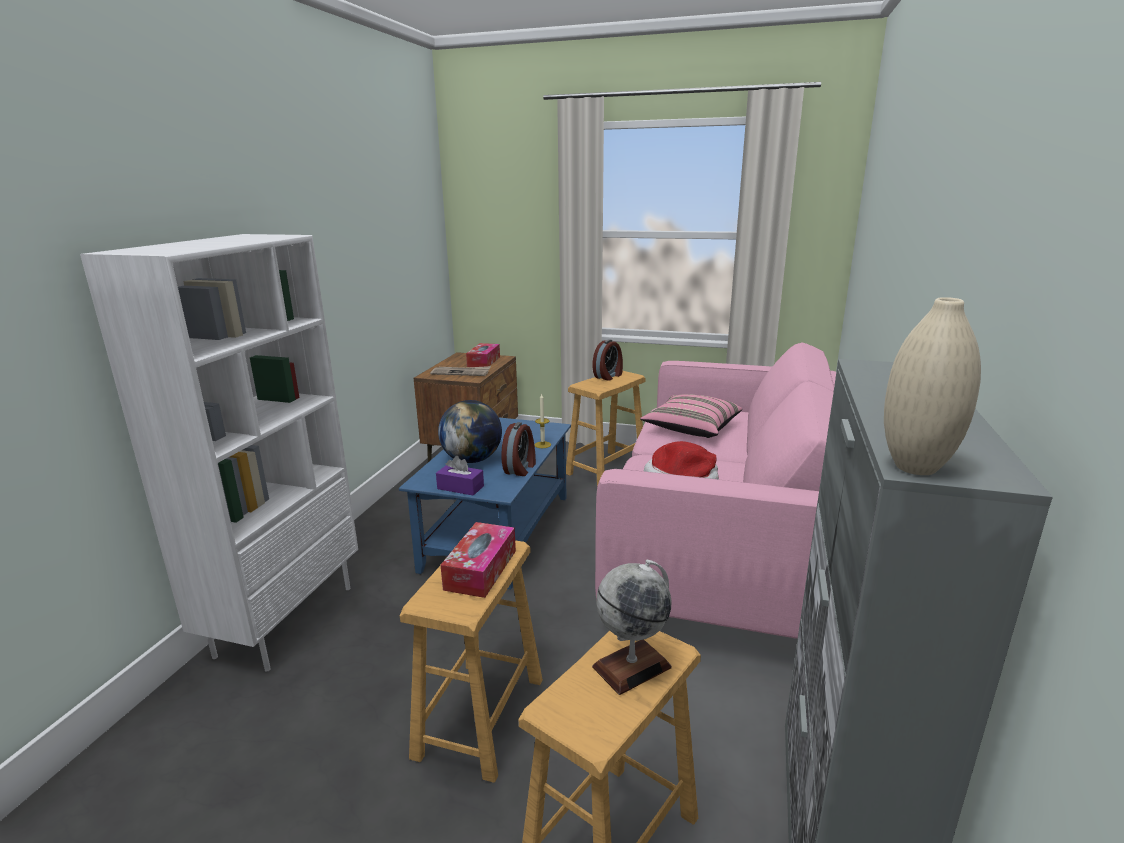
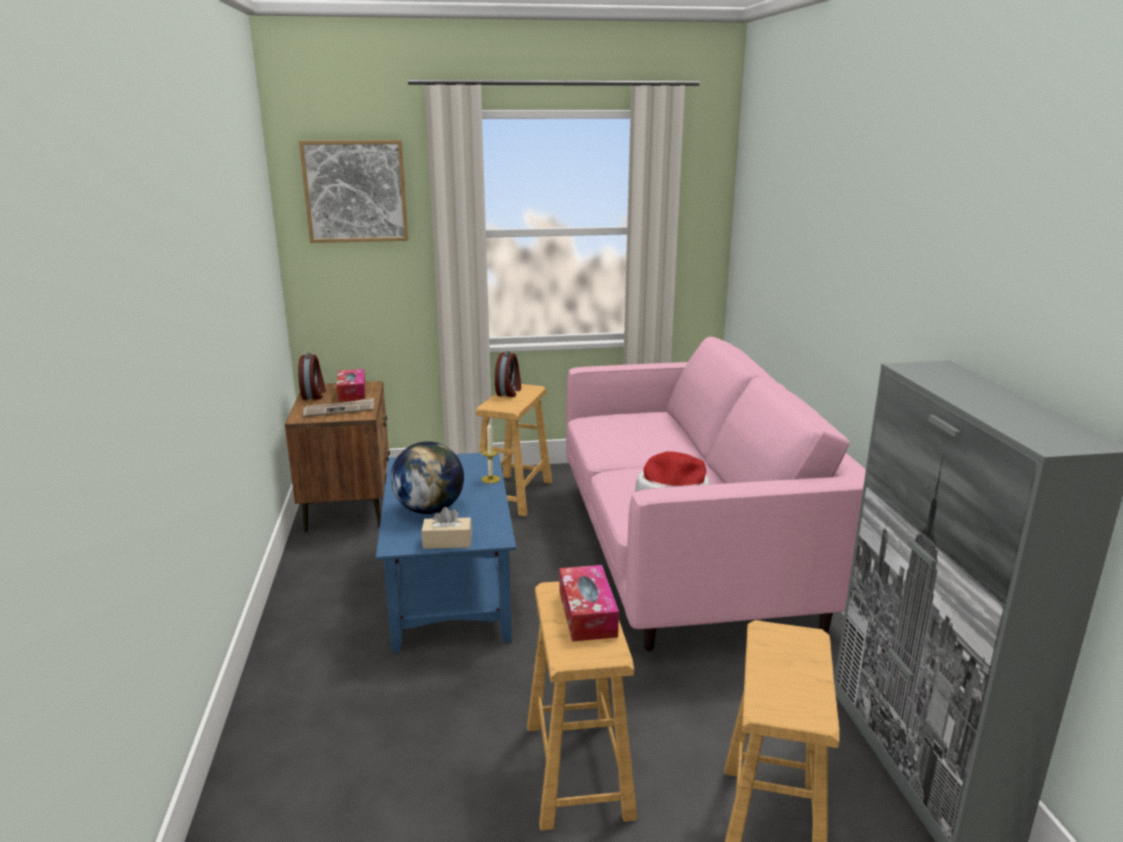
camera: 25 degrees left, 0 degrees up
(285, 619) = (276, 744): white bookcase -> none
(460, 487) = (447, 542): purple tissue box -> beige tissue box
(504, 194) = (355, 191): none -> picture
(520, 468) = (492, 509): alarm clock -> alarm clock (314, 394)
(632, 667) = (792, 658): globe -> none
(691, 429) = (629, 437): pink pillow -> none
(915, 467) = (1050, 445): beige vase -> none

